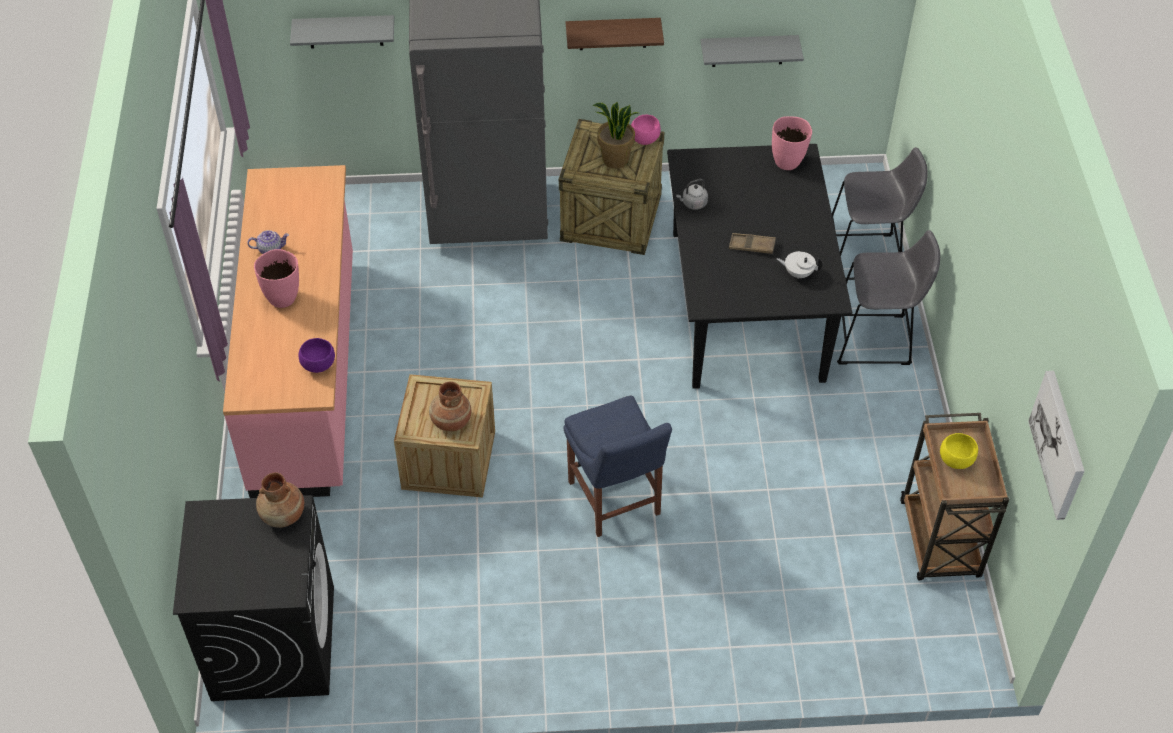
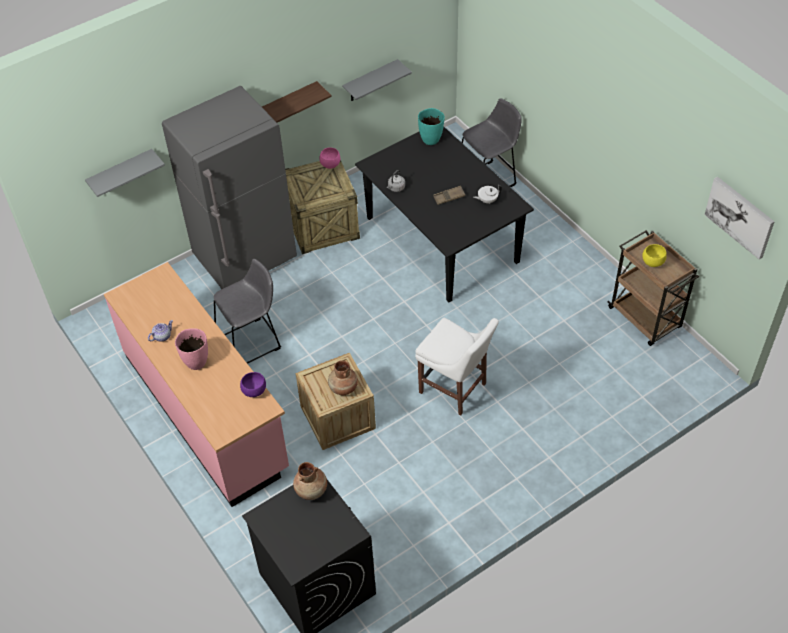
camera: 30 degrees left, 0 degrees up
(615, 160) = (322, 185): potted plant -> none
(615, 502) = (455, 390): blue chair -> white chair
(787, 162) = (430, 139): pink vase -> turquoise vase
(876, 340) = (529, 225): grey stool -> grey stool (251, 342)

